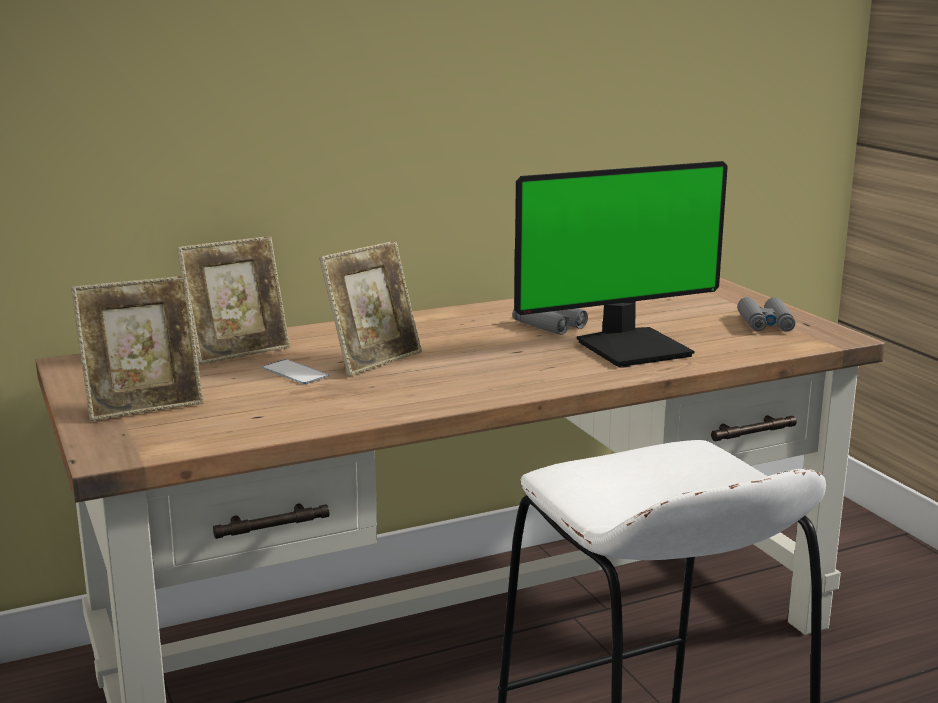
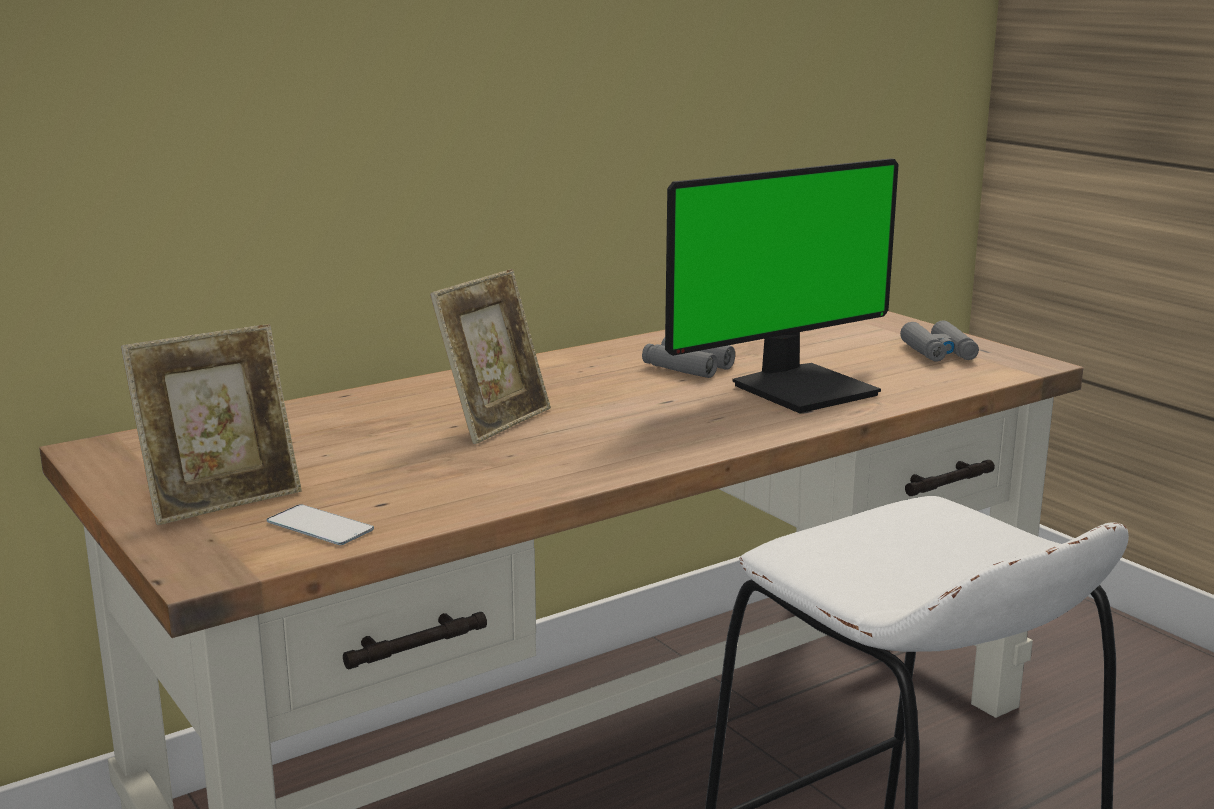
camera: 10 degrees left, 0 degrees up
(238, 351) = (313, 421): picture frame -> none
(294, 372) = (401, 443): phone -> phone (319, 526)

